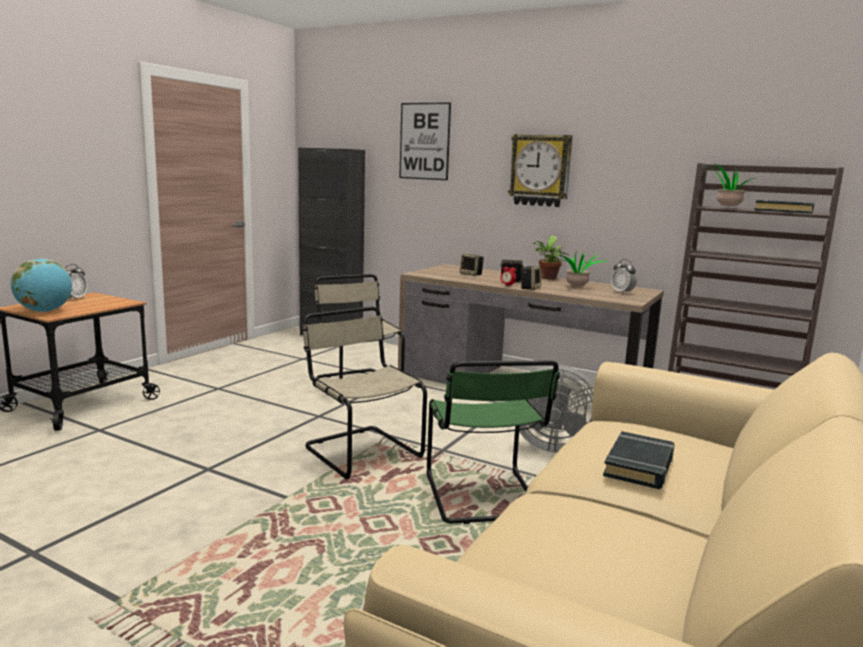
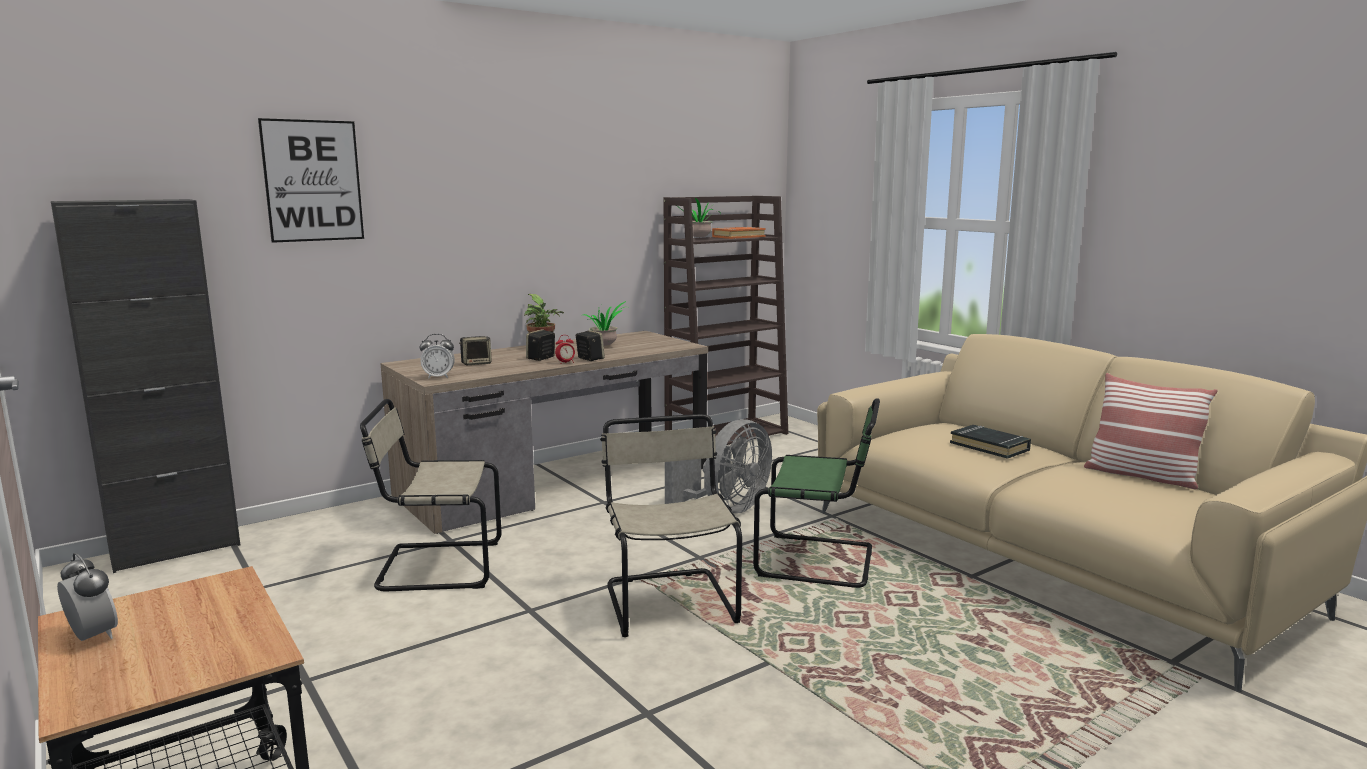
camera: 65 degrees left, 0 degrees up
(45, 311) = (199, 665): globe -> none
(360, 451) = (669, 601): beige chair -> beige chair turned 90 degrees clockwise
(540, 170) = (498, 214): wall clock -> none
(622, 292) = (644, 340): alarm clock -> alarm clock (438, 377)
(667, 574) = (1141, 475): none -> pillow
(783, 211) = (738, 237): black book -> orange book

